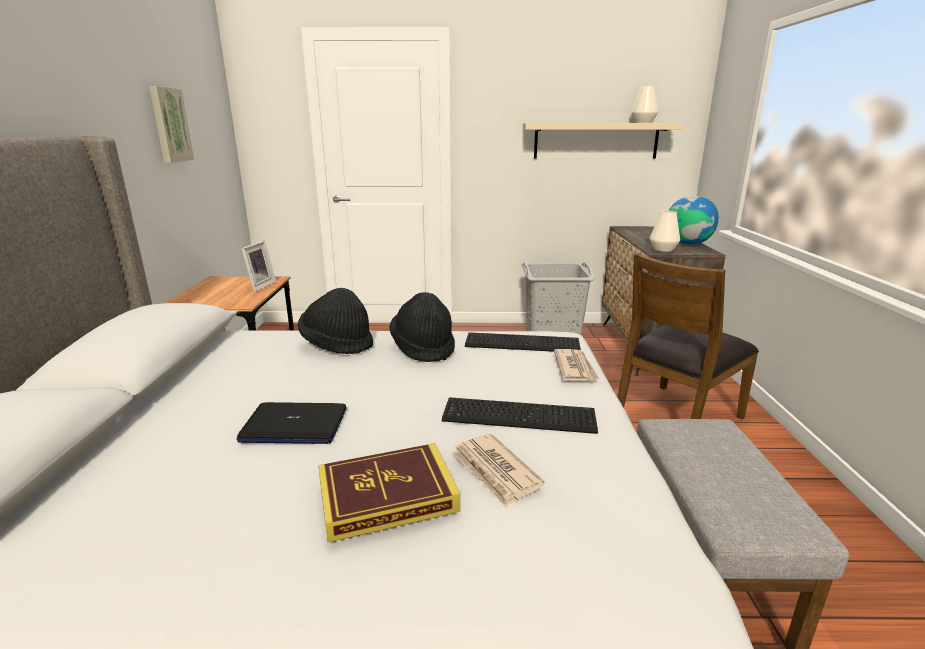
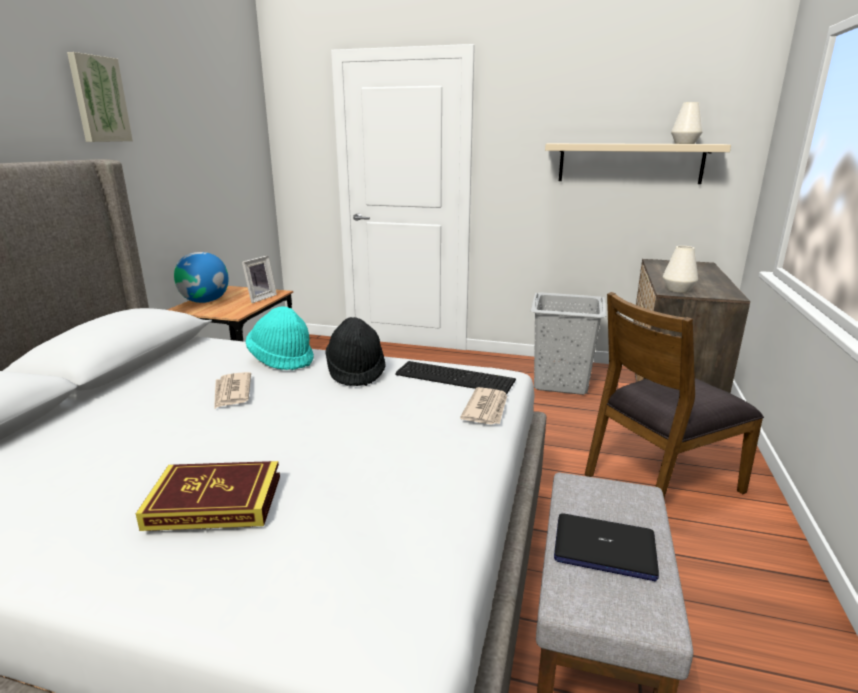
camera: 15 degrees right, 0 degrees up
(169, 125) = (195, 146): picture -> picture (98, 99)
(294, 425) = (190, 429): laptop -> laptop (604, 548)
(337, 344) = (282, 359): black hat -> turquoise hat
(495, 471) = (322, 496): newspaper -> newspaper (232, 392)
(517, 414) = (392, 446): keyboard -> none
(687, 243) = (715, 284): globe -> globe (205, 301)

